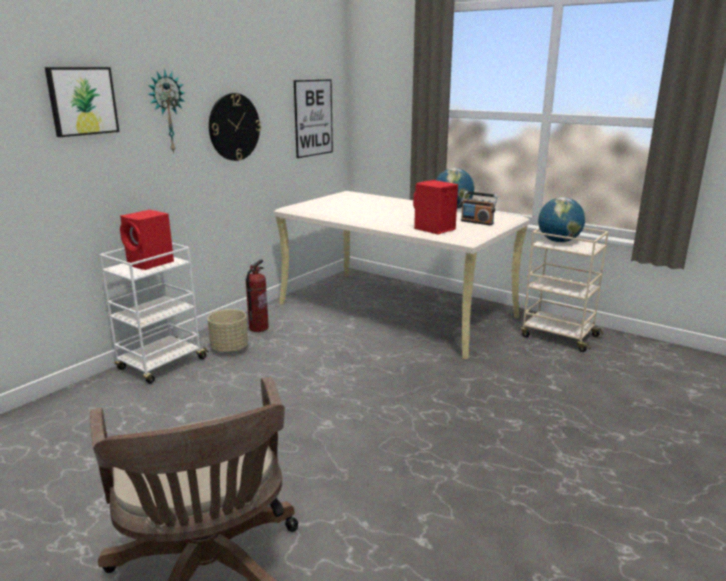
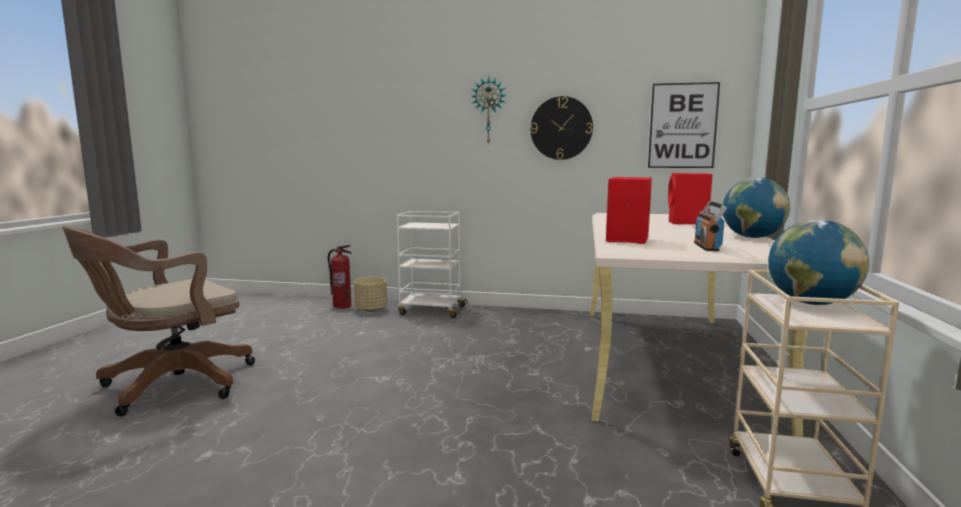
camera: 65 degrees right, 10 degrees down
(82, 101) = (419, 100): picture -> none
(151, 263) = (432, 225): red speaker -> red speaker (687, 223)
(229, 348) = (479, 320): beige planter -> beige planter (371, 309)
(258, 328) = (529, 320): fire extinguisher -> fire extinguisher (342, 306)

